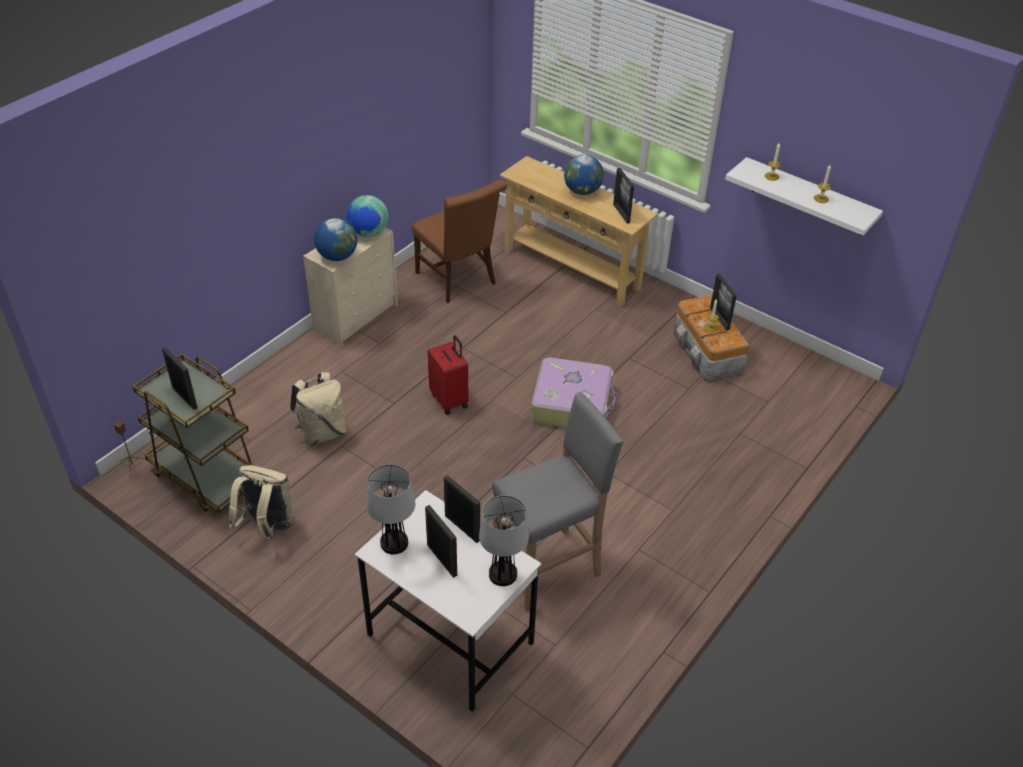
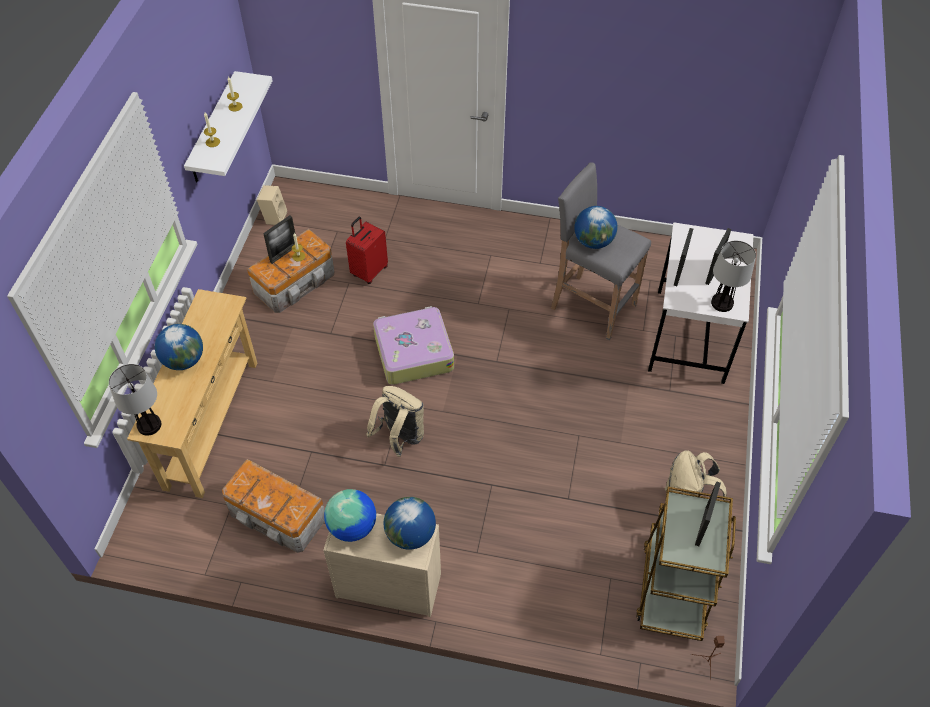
camera: 115 degrees left, 10 degrees up
(322, 432) = (563, 523): beige backpack -> beige backpack (400, 438)
(450, 400) = (461, 442): red suitcase -> red suitcase (369, 271)
(459, 280) = (278, 517): brown chair -> storage box
(503, 575) = (698, 237): table lamp -> table lamp (150, 425)
(555, 476) = (593, 241): none -> globe
(621, 213) = (212, 315): picture frame -> none
(809, 363) = (274, 217): none -> beige speaker

